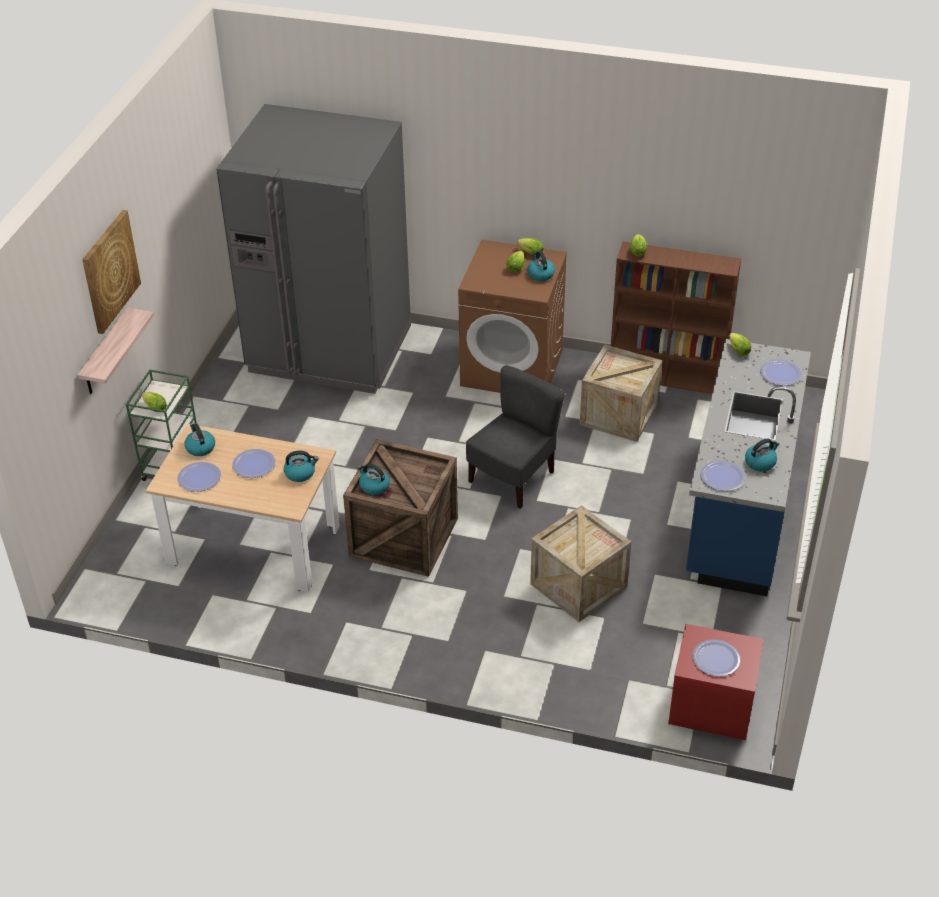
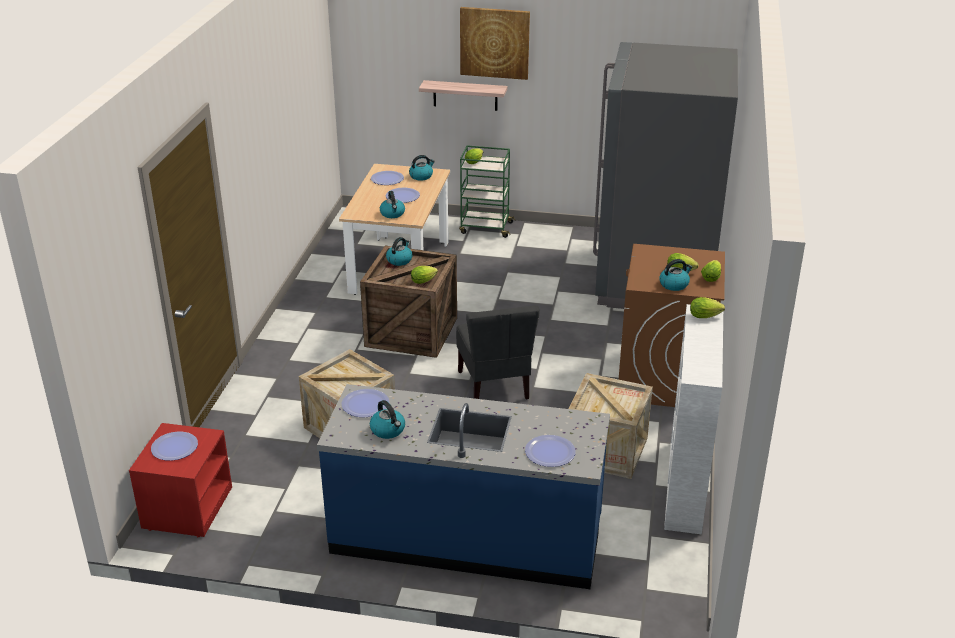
camera: 85 degrees right, 10 degrees down
(513, 478) = (495, 385): grey chair -> grey chair turned 45 degrees clockwise
(668, 377) = (685, 487): brown bookcase -> white bookcase
(737, 350) = (589, 421): lettuce -> lettuce (424, 281)

